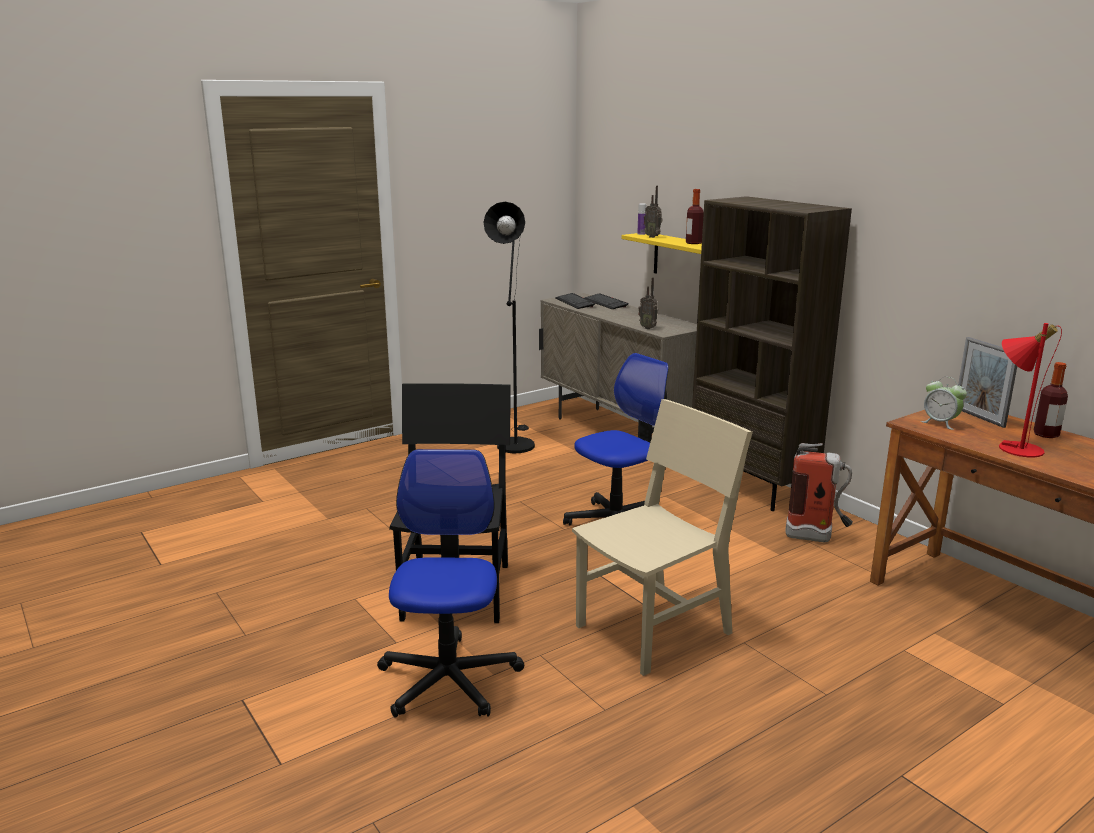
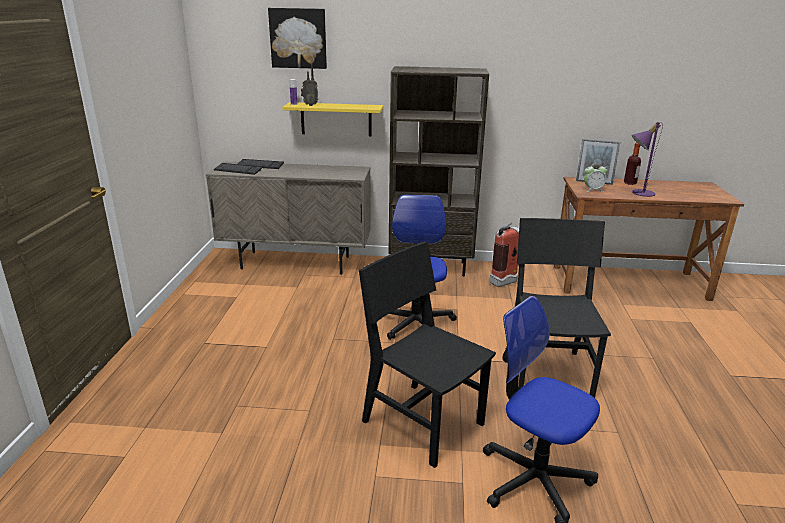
camera: 50 degrees left, 5 degrees up
(515, 443) = (246, 299): black floor lamp -> none
(648, 328) = (338, 176): radio -> none
(654, 629) = (548, 373): beige chair -> black chair
(660, 155) = (298, 38): none -> picture
(693, 243) = (352, 105): bottle -> none
(1013, 446) = (638, 192): red table lamp -> purple table lamp

